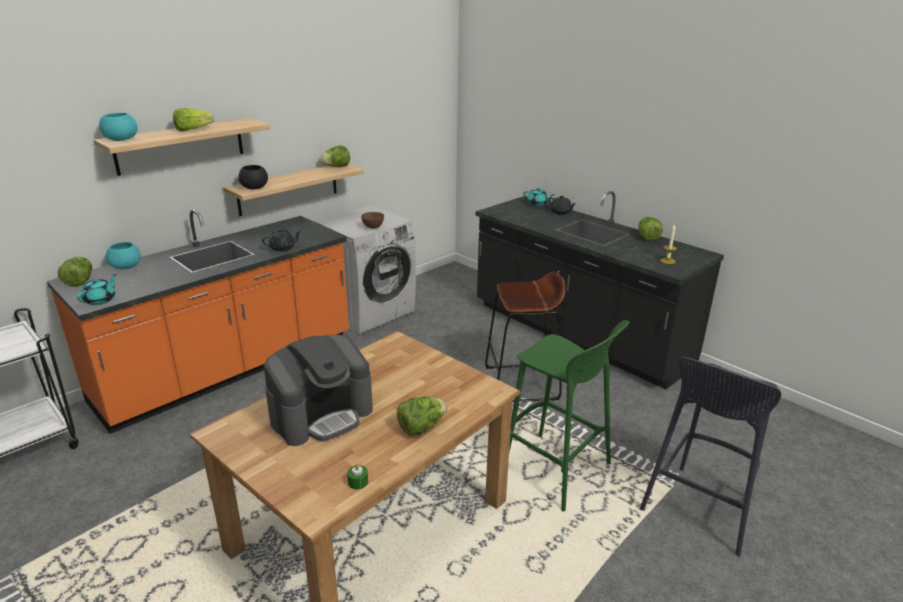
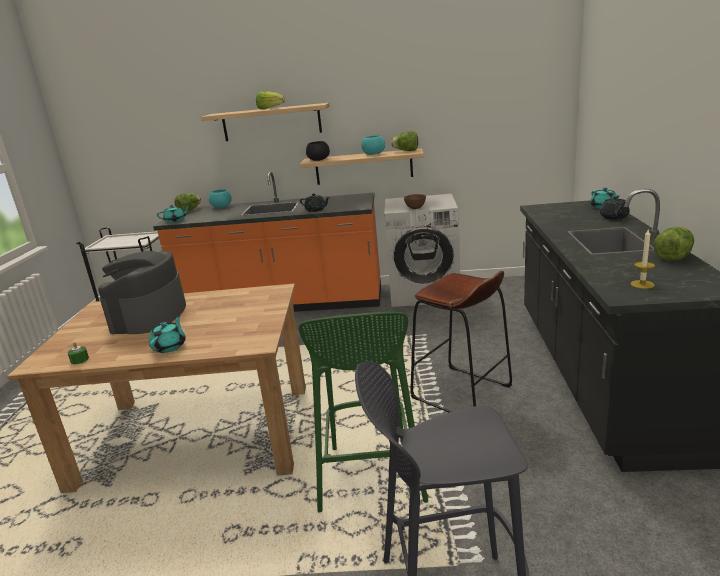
camera: 50 degrees right, 5 degrees down
(120, 139) = (219, 113): turquoise bowl -> turquoise bowl (373, 154)
(322, 414) = (149, 316): coffee machine -> coffee machine turned 90 degrees clockwise
(421, 427) = (170, 346): lettuce -> turquoise teapot

